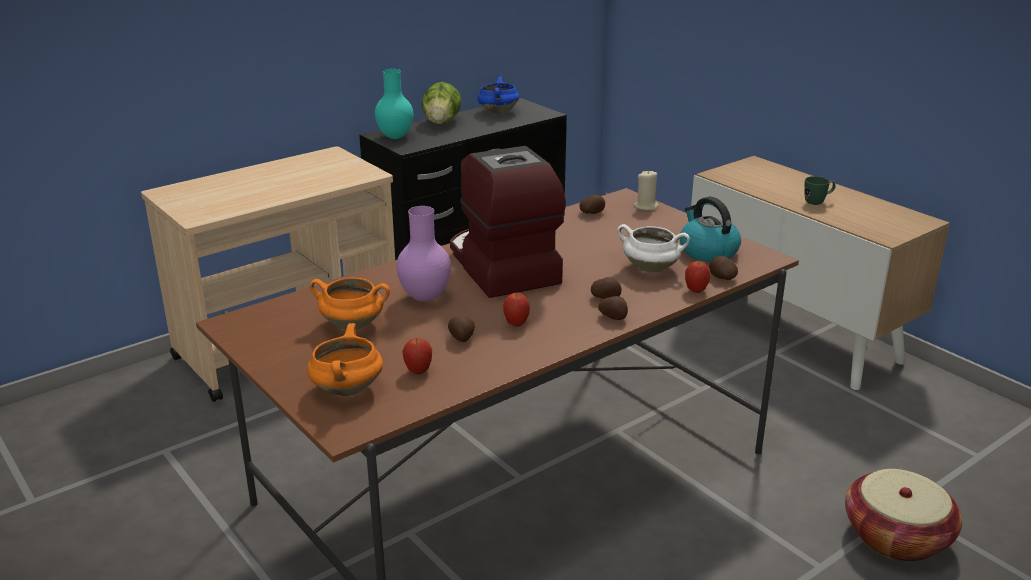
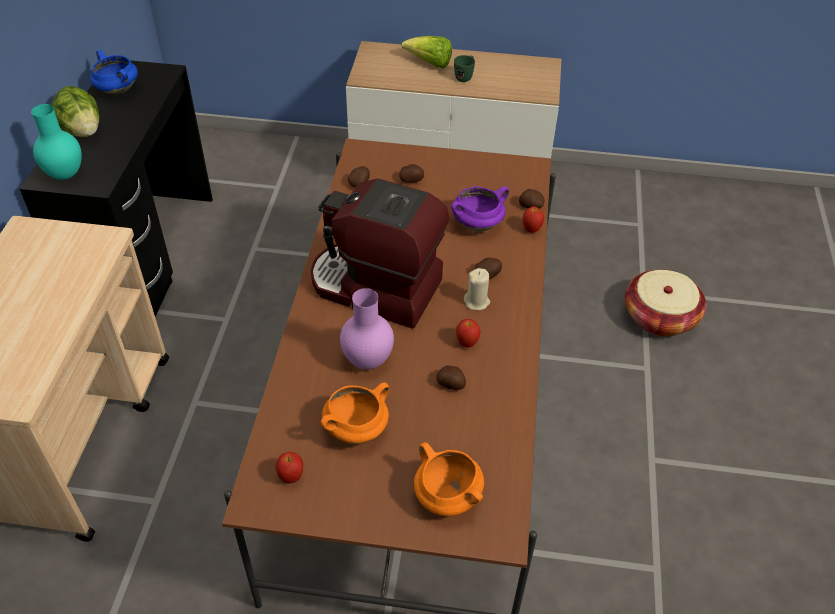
camera: 45 degrees left, 20 degrees up
(418, 371) = (468, 440): apple -> apple (291, 477)
(613, 317) = (517, 292): potato -> potato (411, 180)
(646, 206) = (388, 154): beige candle -> beige candle (477, 301)
(651, 269) = (477, 224): white cooking pot -> purple cooking pot
(707, 251) = (489, 182): kettle -> none
(796, 185) = (430, 63): none -> lettuce

